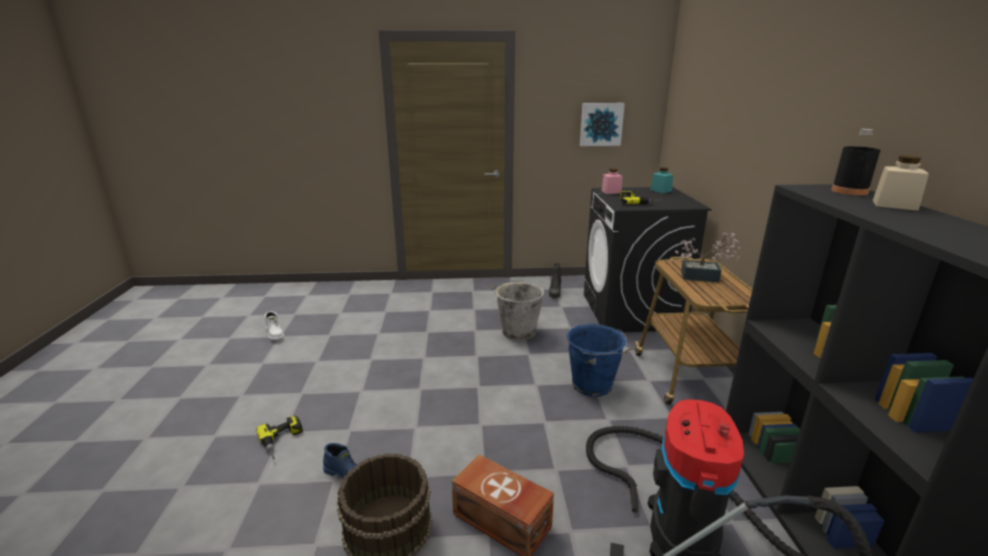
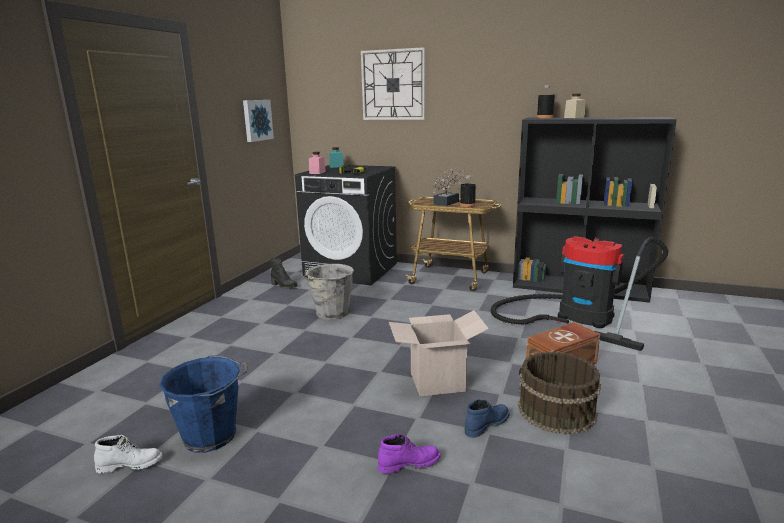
camera: 65 degrees left, 5 degrees down
(283, 441) = (409, 463): power drill -> purple boot
(416, 427) = (437, 382): none -> cardboard box
(593, 386) = (436, 305): blue bucket -> blue bucket (212, 436)
(707, 290) = (467, 205): none -> black bottle
(733, 98) = (393, 85): none -> wall clock

